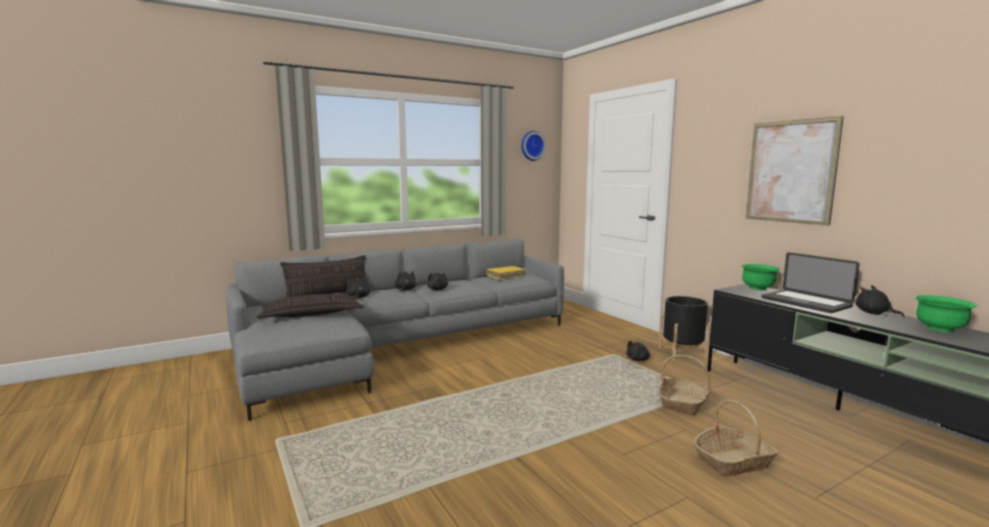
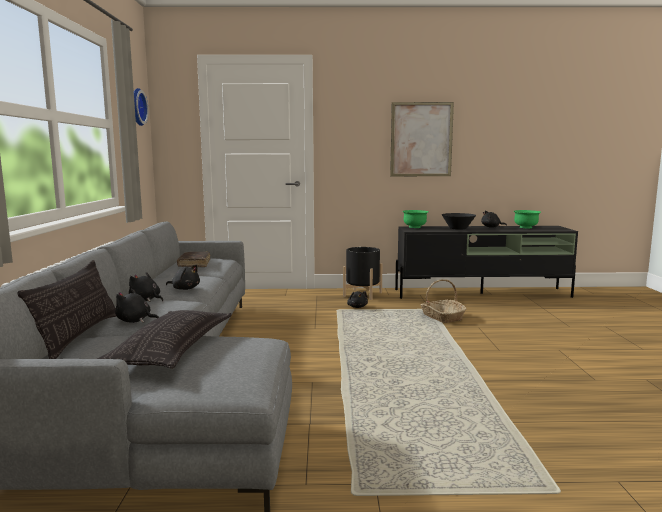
camera: 60 degrees left, 0 degrees up
(505, 276) = (194, 264): yellow book -> brown book
(733, 461) = (525, 329): basket -> none
(805, 302) = (458, 228): laptop -> black bowl

